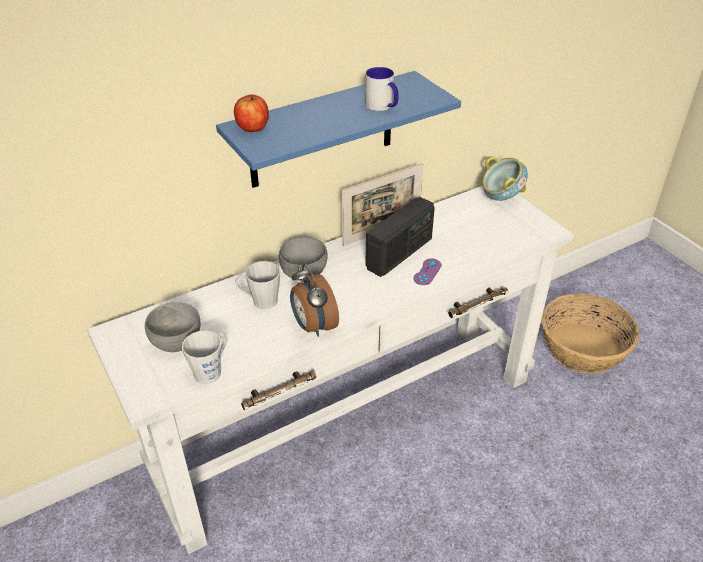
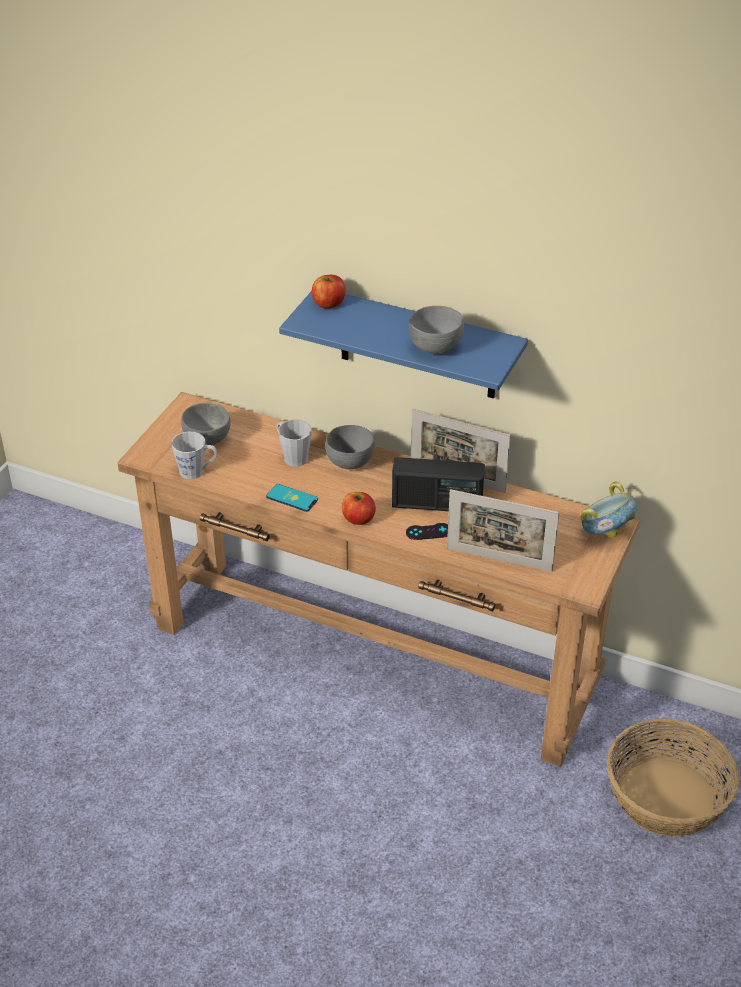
camera: 55 degrees right, 0 degrees up
(313, 326) = (292, 498): alarm clock -> phone
(349, 424) = (372, 656): white console table -> brown console table
(377, 300) = (358, 519): none -> apple
(382, 106) = (436, 348): mug -> grey bowl
(427, 272) = (428, 532): purple game controller -> black game controller
(489, 253) = (499, 559): none -> picture frame

